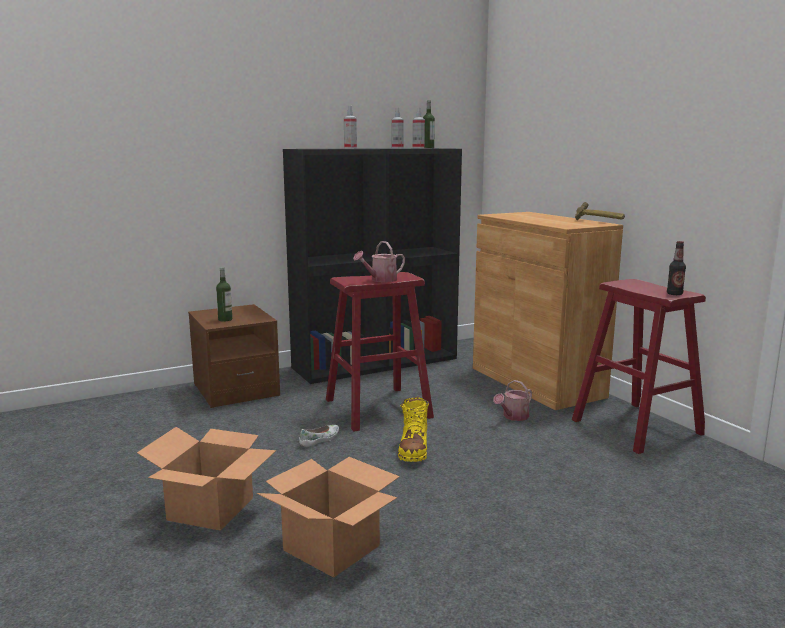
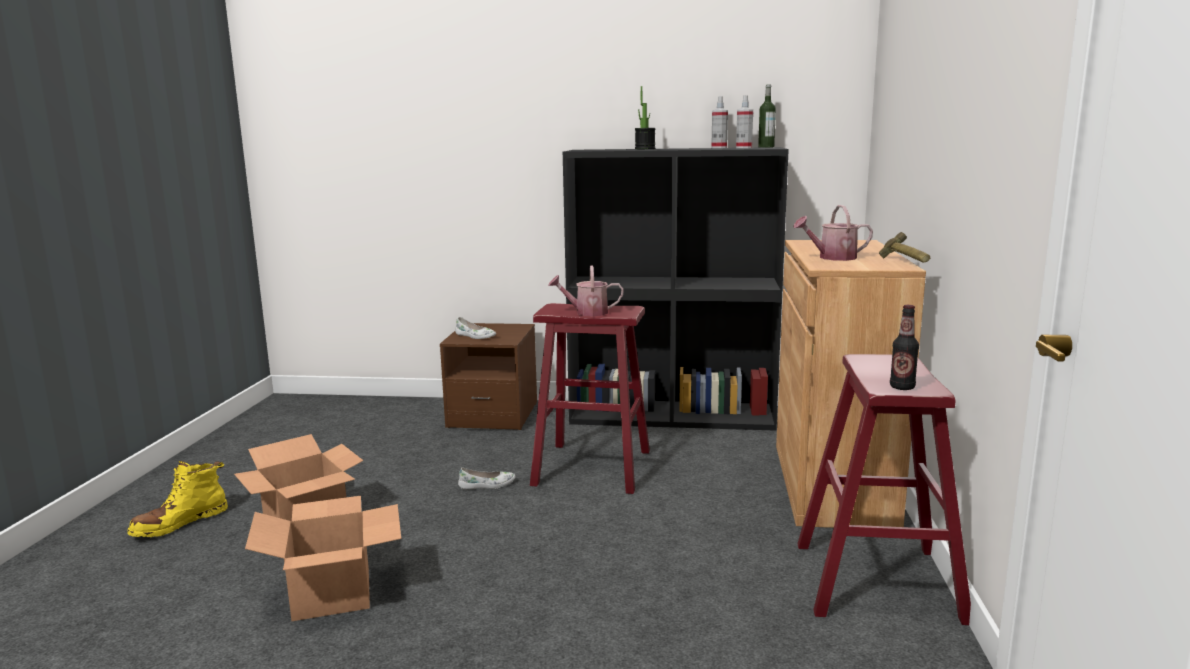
camera: 35 degrees right, 0 degrees up
(225, 319) = (475, 336): bottle -> white shoe
(350, 148) = (645, 149): spray bottle -> potted plant
(413, 450) = (555, 523): yellow boot -> yellow boot (180, 523)
(513, 417) = (727, 519): watering can -> watering can (832, 258)

